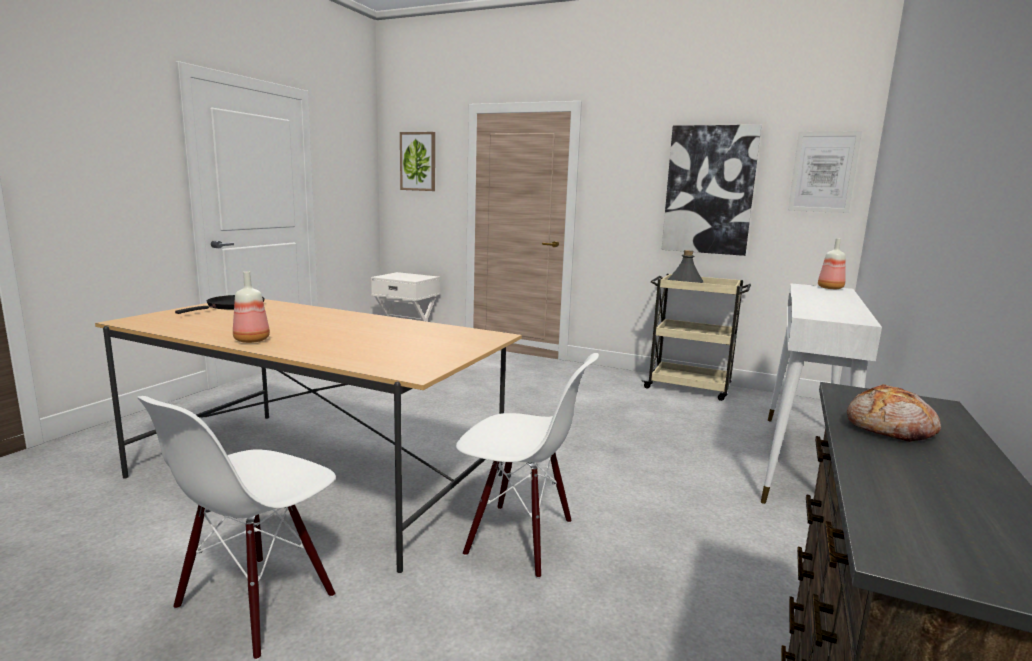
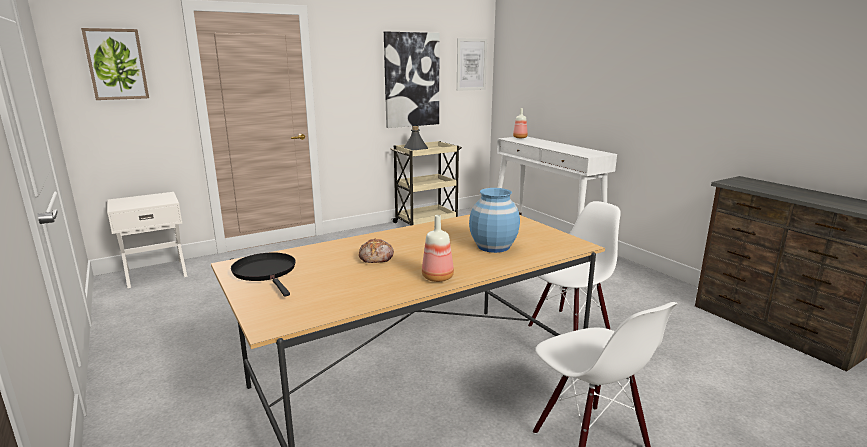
camera: 55 degrees left, 5 degrees up
(365, 345) = (493, 246): none -> blue vase
(891, 429) = (774, 189): bread -> bread (377, 257)

